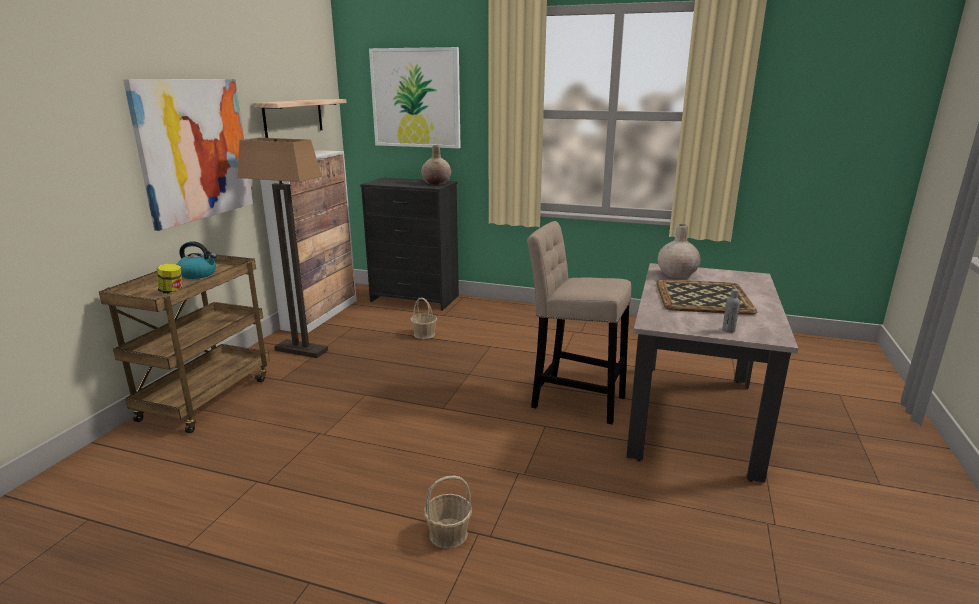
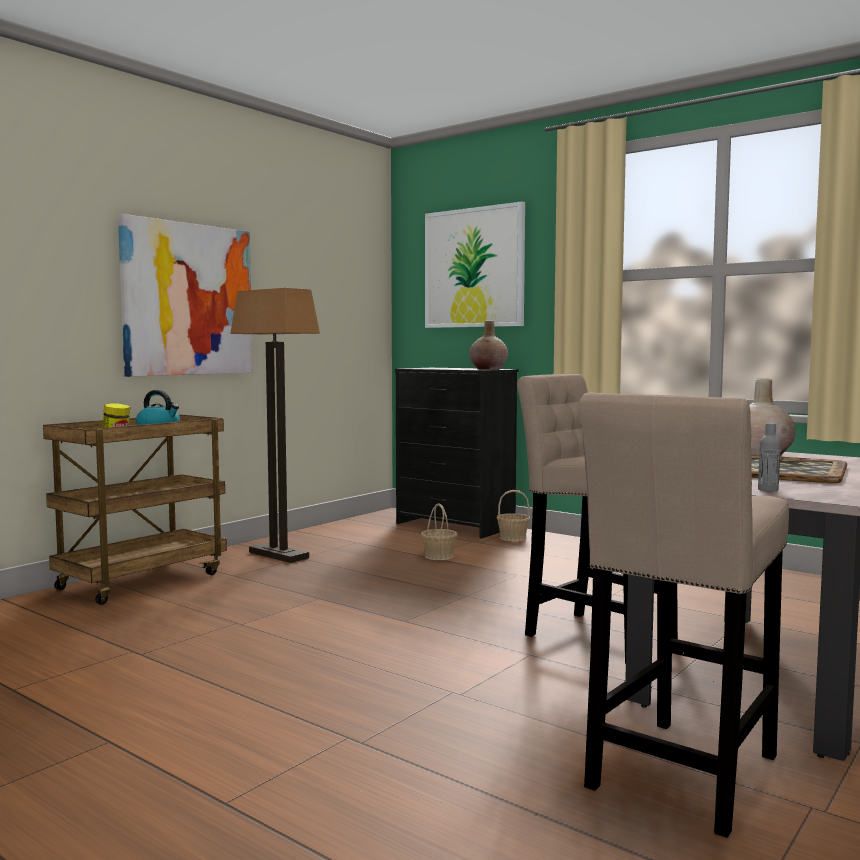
camera: 20 degrees right, 15 degrees down
(293, 117) = (323, 286): shelf -> none
(321, 314) = (328, 529): cabinet -> none
(448, 534) = (307, 731): basket -> basket (512, 538)
(691, 517) = (680, 777): none -> beige stool

